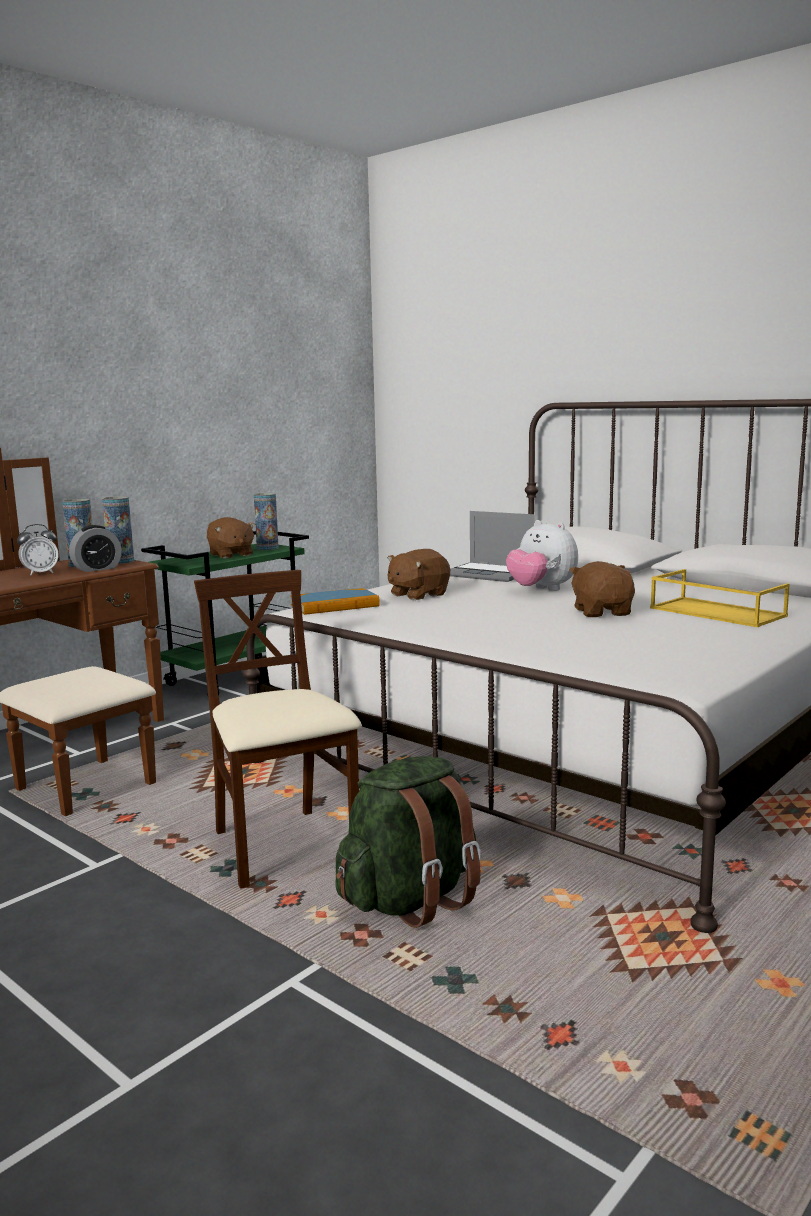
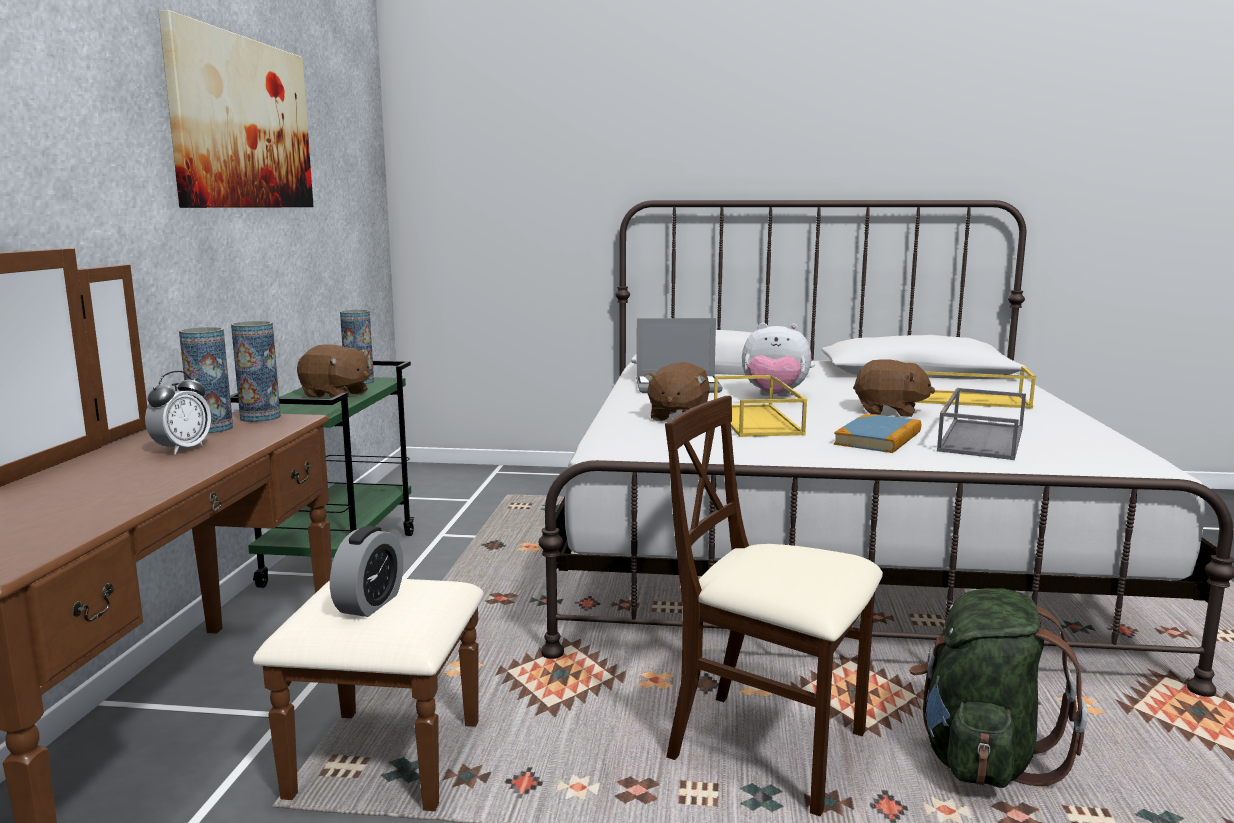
camera: 35 degrees left, 0 degrees up
(97, 569) = (258, 432): alarm clock -> alarm clock (369, 603)
(183, 358) = (243, 123): none -> picture
(335, 605) = (630, 440): book -> book (878, 438)
(466, 605) = (758, 421): none -> yellow tray
(602, 612) = (889, 411): brown plush toy -> brown plush toy turned 150 degrees clockwise
(604, 642) = (980, 439): none -> grey tray

